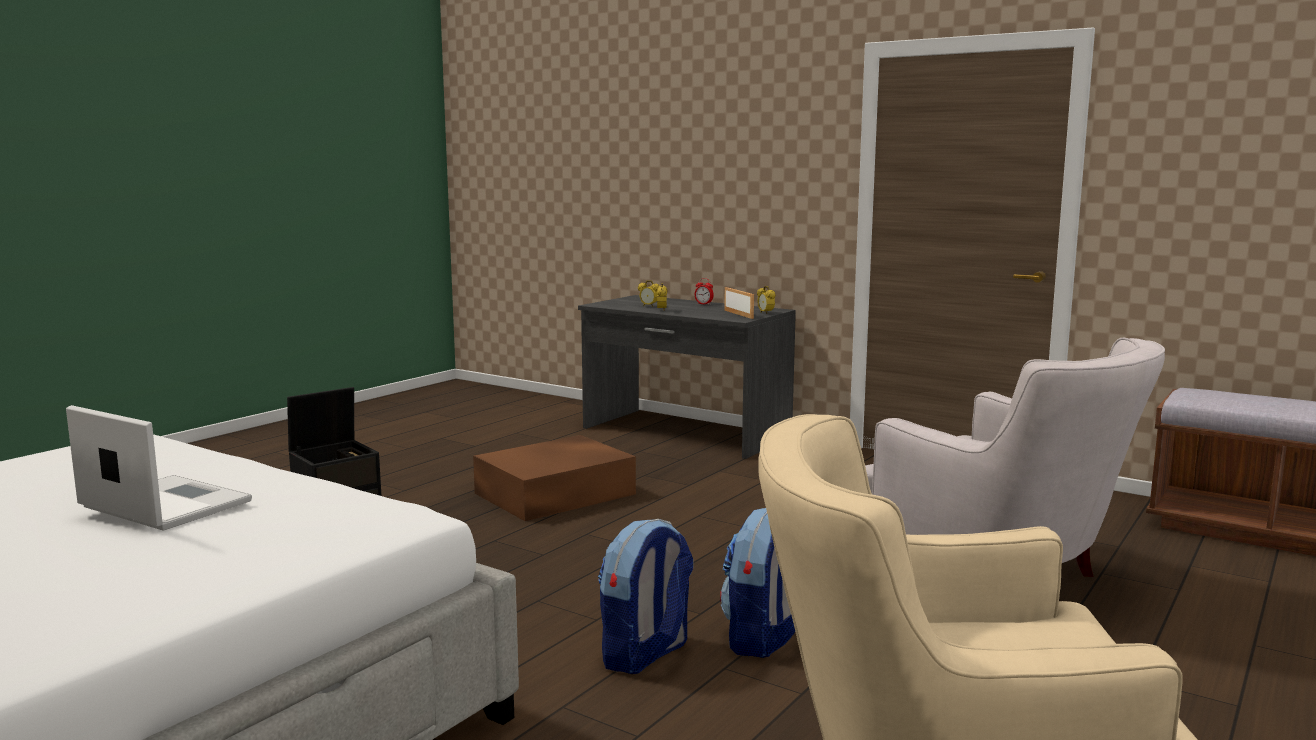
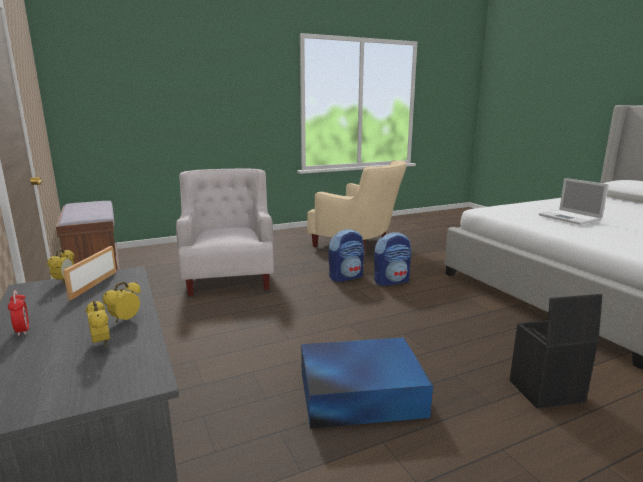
camera: 150 degrees left, 5 degrees up
(557, 493) = (359, 393): brown storage box -> blue storage box

